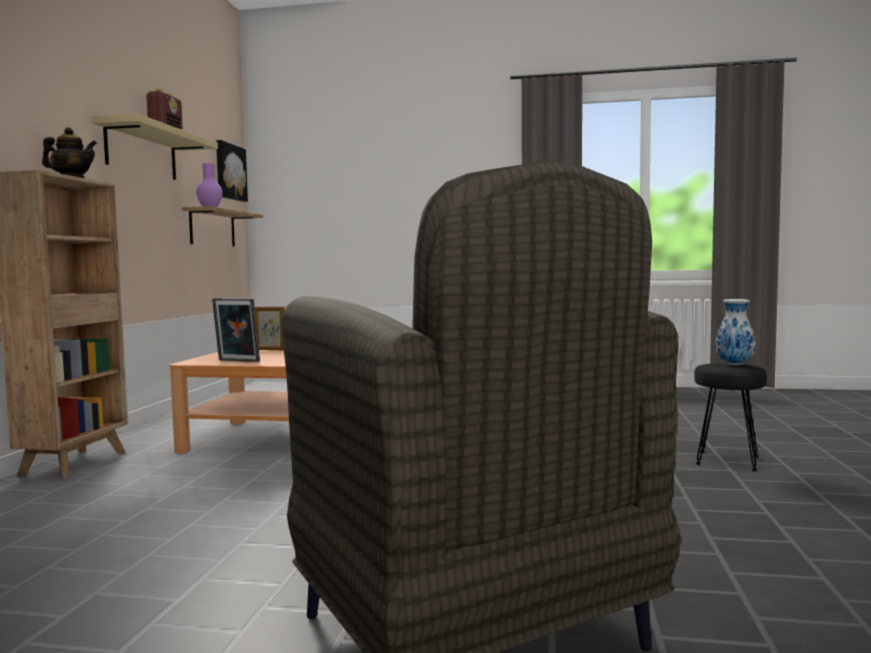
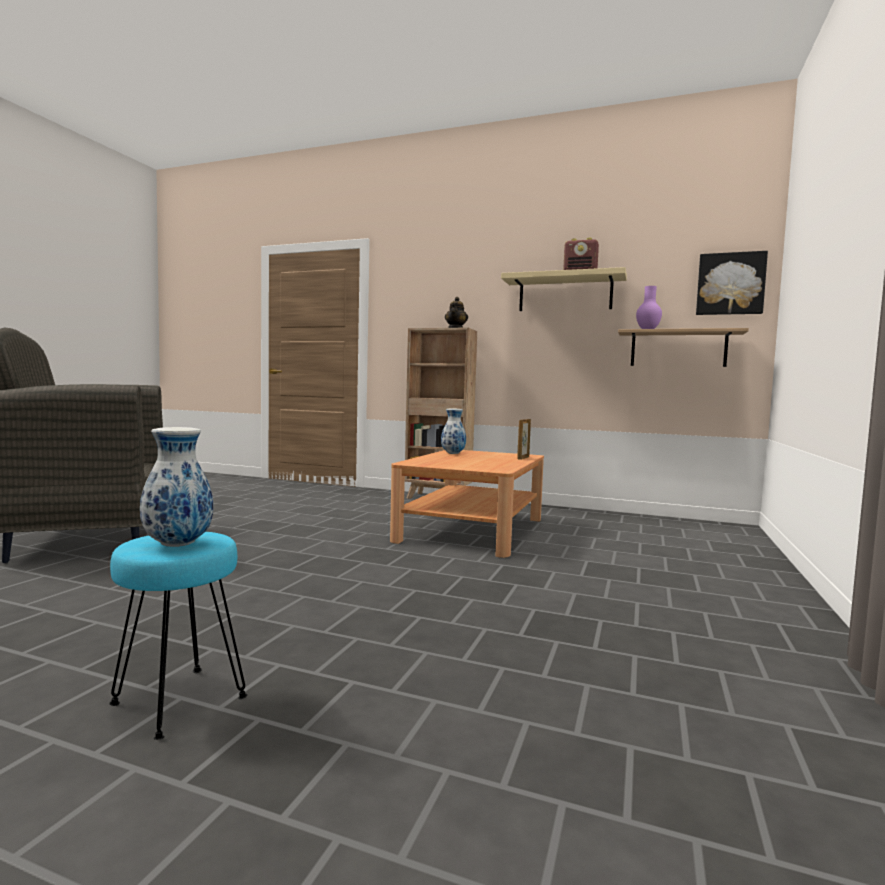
camera: 100 degrees right, 0 degrees up
(237, 361) = (453, 453): picture frame -> vase
(728, 461) = (177, 701): black stool -> turquoise stool

